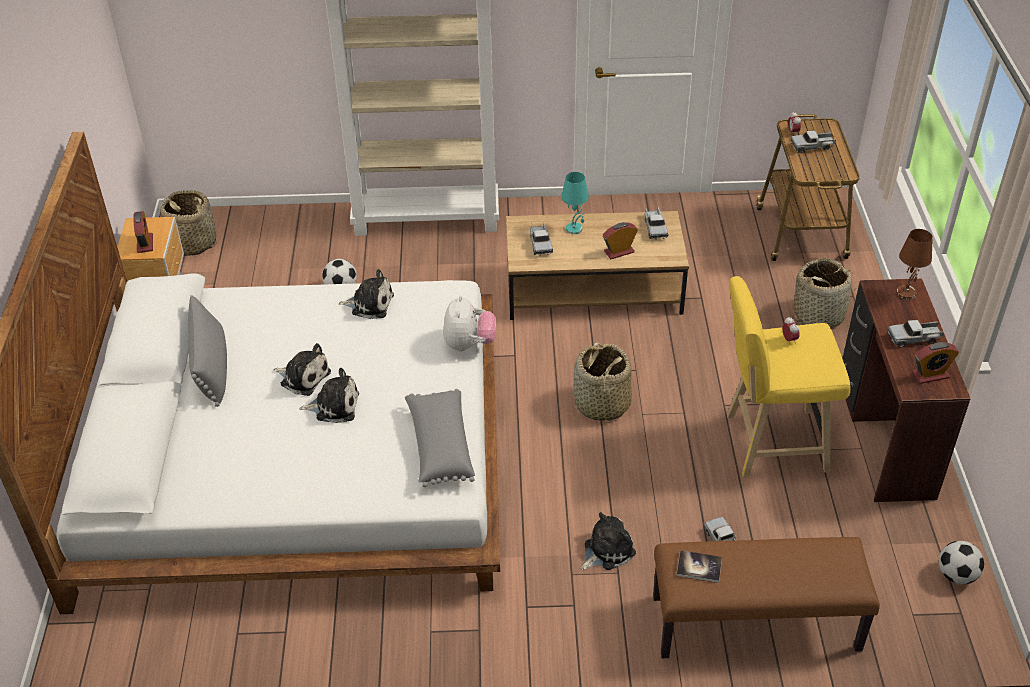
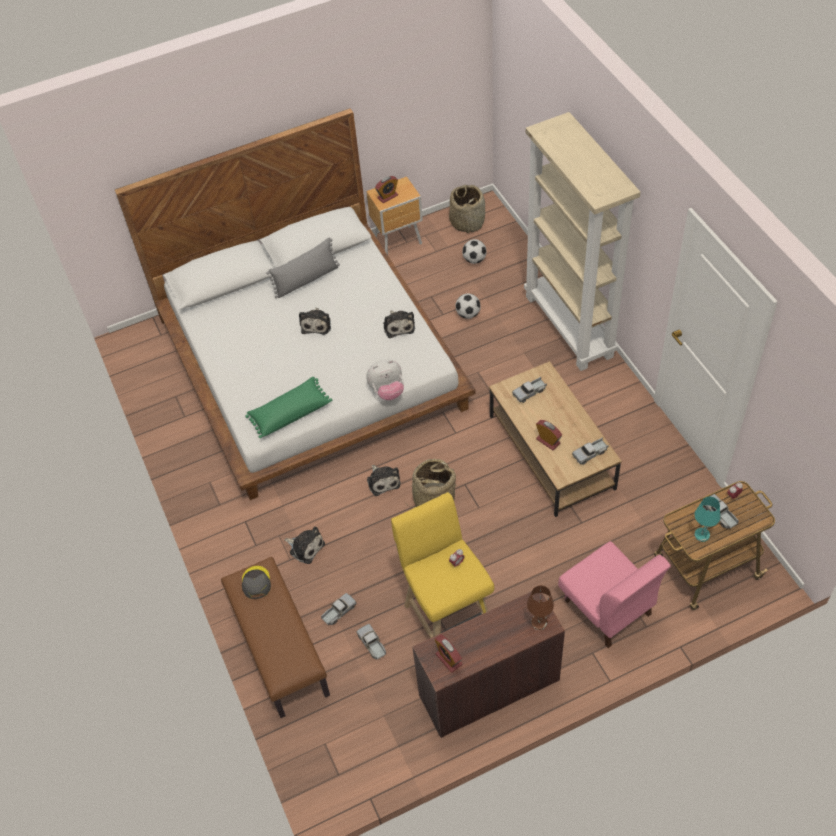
camera: 70 degrees right, 10 degrees up
(334, 406) = (300, 349): plush toy -> plush toy (383, 481)
(440, 446) = (289, 413): grey pillow -> green pillow
(574, 229) = (559, 405): turquoise table lamp -> turquoise table lamp (702, 535)
(699, 567) = (256, 583): book -> grey cap
(819, 315) = (607, 608): basket -> pink chair
(914, 338) = (486, 639): toy truck -> toy truck (372, 644)
(956, 575) = (372, 765): football -> football (474, 260)

